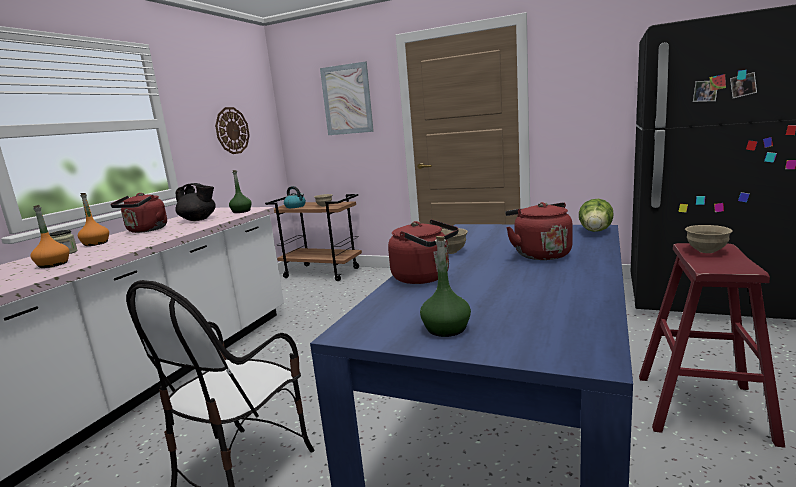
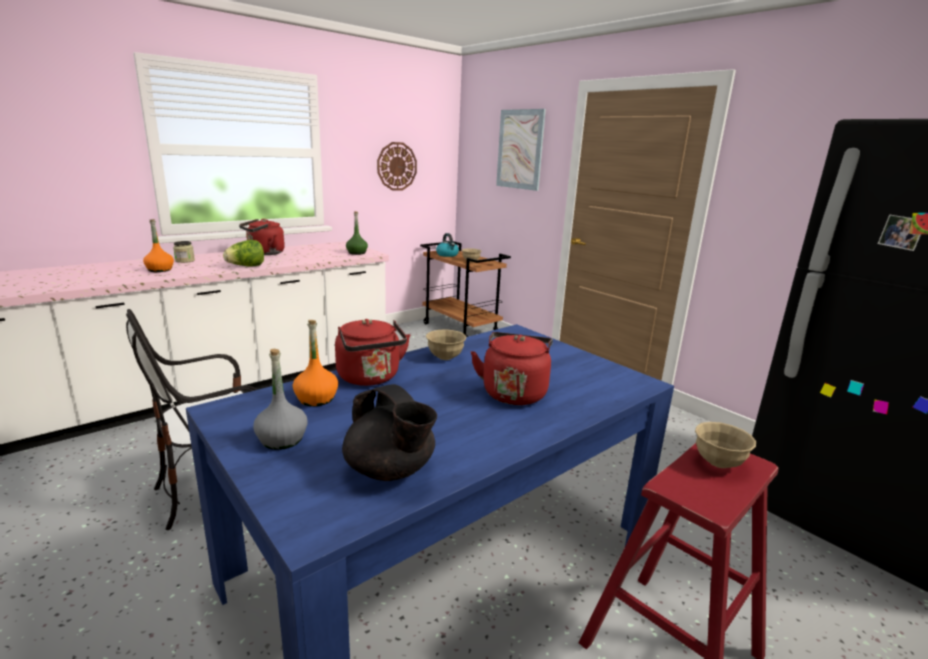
camera: 25 degrees right, 5 degrees up
(96, 243) = (215, 257): orange bottle -> orange bottle (316, 399)
(199, 219) = (314, 253): black teapot -> black teapot (390, 470)
(446, 328) = (282, 439): green bottle -> grey bottle
(595, 232) = (627, 386): lettuce -> lettuce (246, 266)

